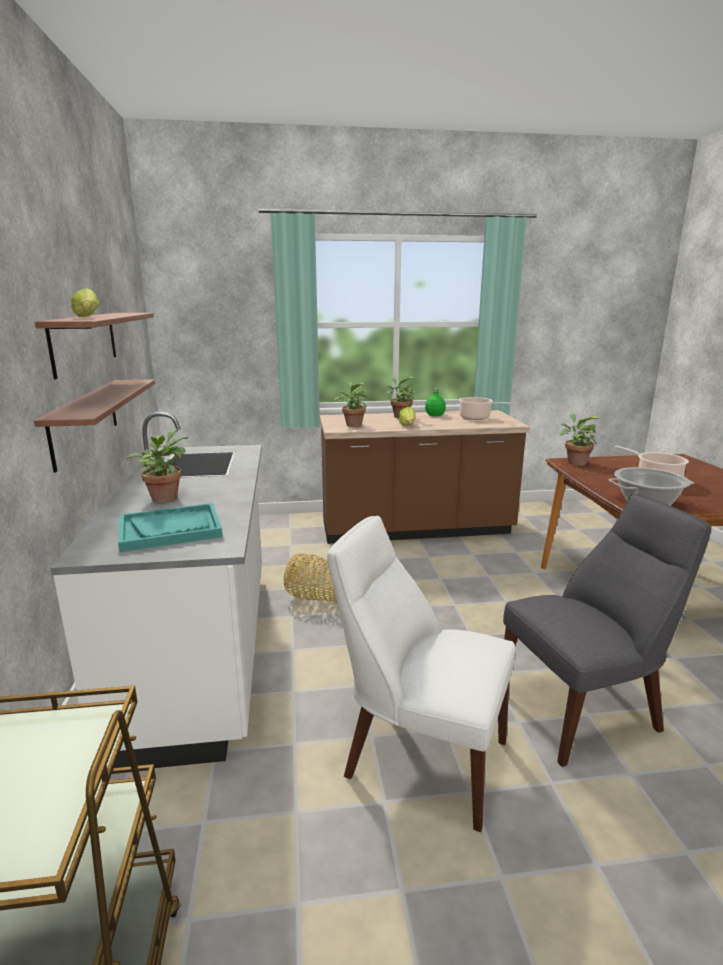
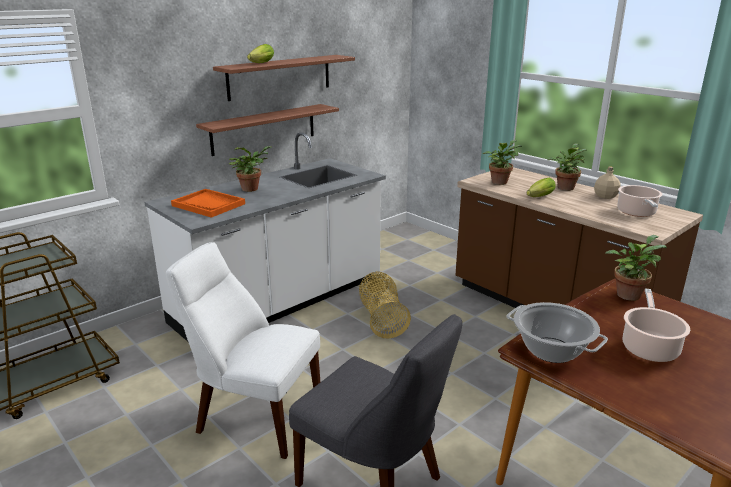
camera: 55 degrees right, 5 degrees up
(170, 529) = (208, 205): turquoise tray -> orange tray
(419, 756) = (255, 416): white chair -> white chair turned 60 degrees counterclockwise
(435, 415) = (605, 196): green bottle -> beige bottle

